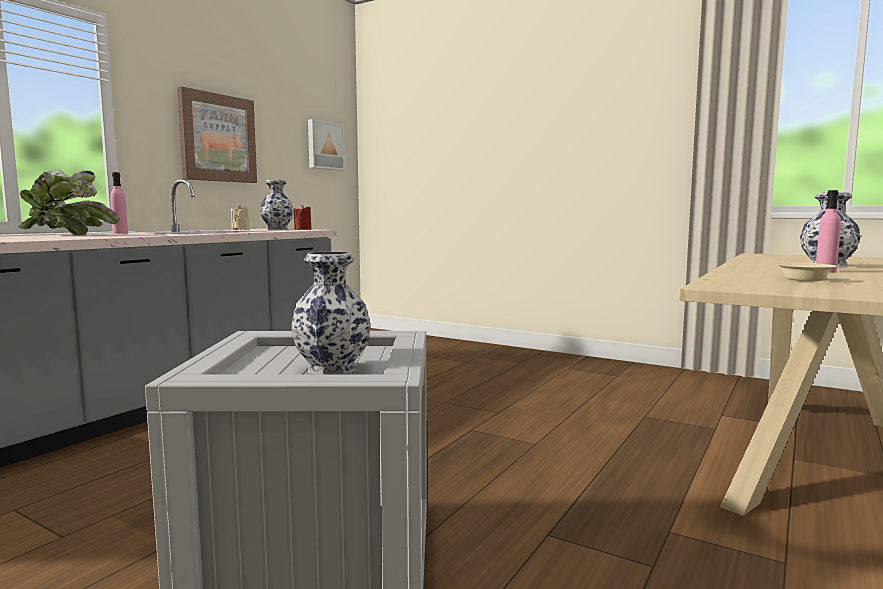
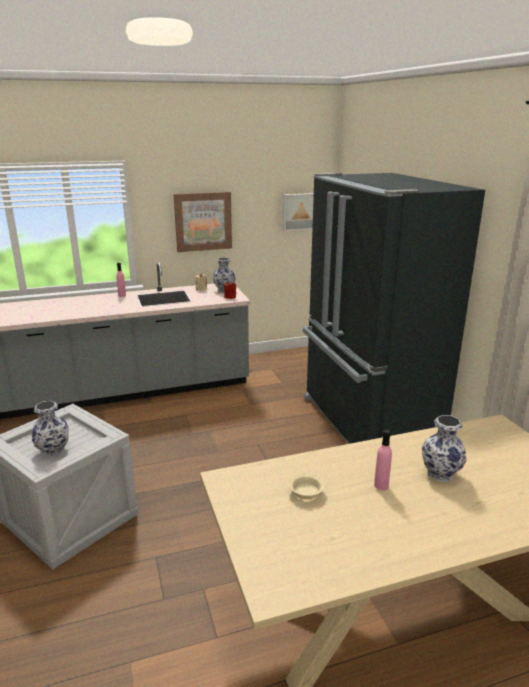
camera: 40 degrees right, 15 degrees up
(69, 235) = (90, 301): potted plant -> none
(518, 362) = (366, 423): none -> black fridge

